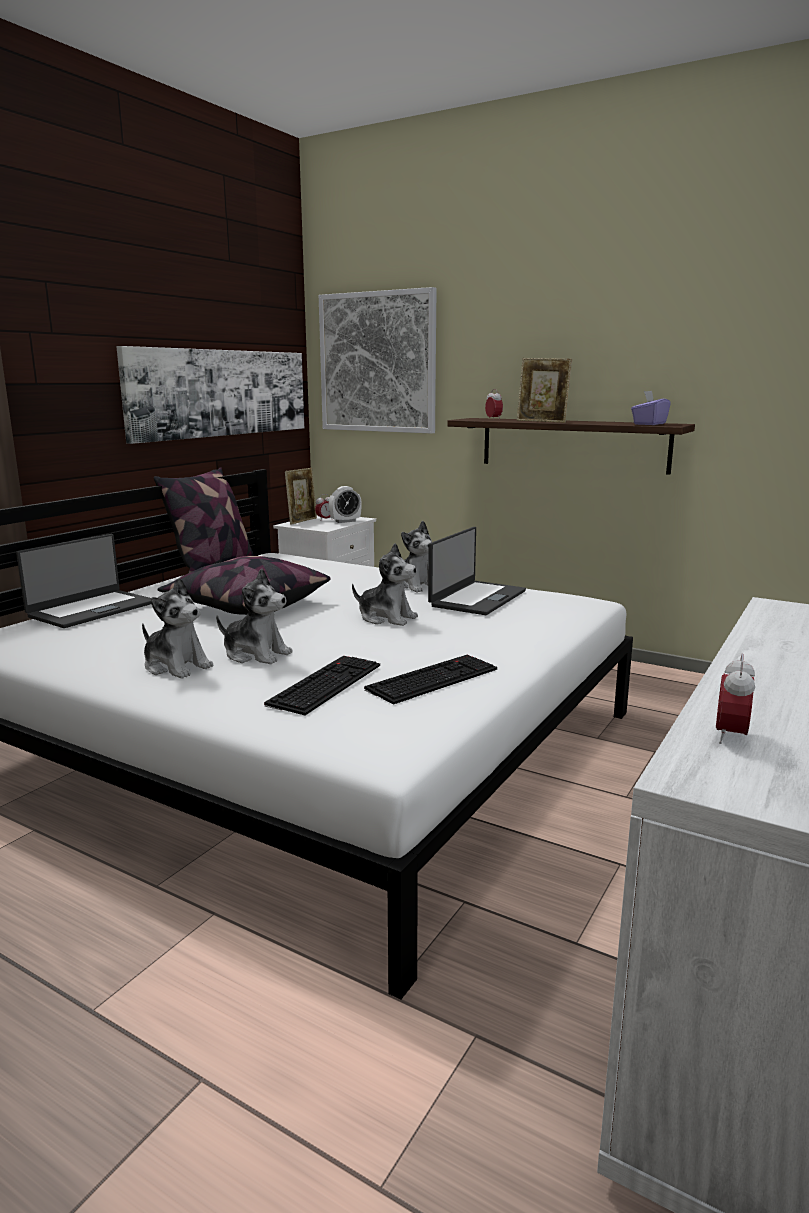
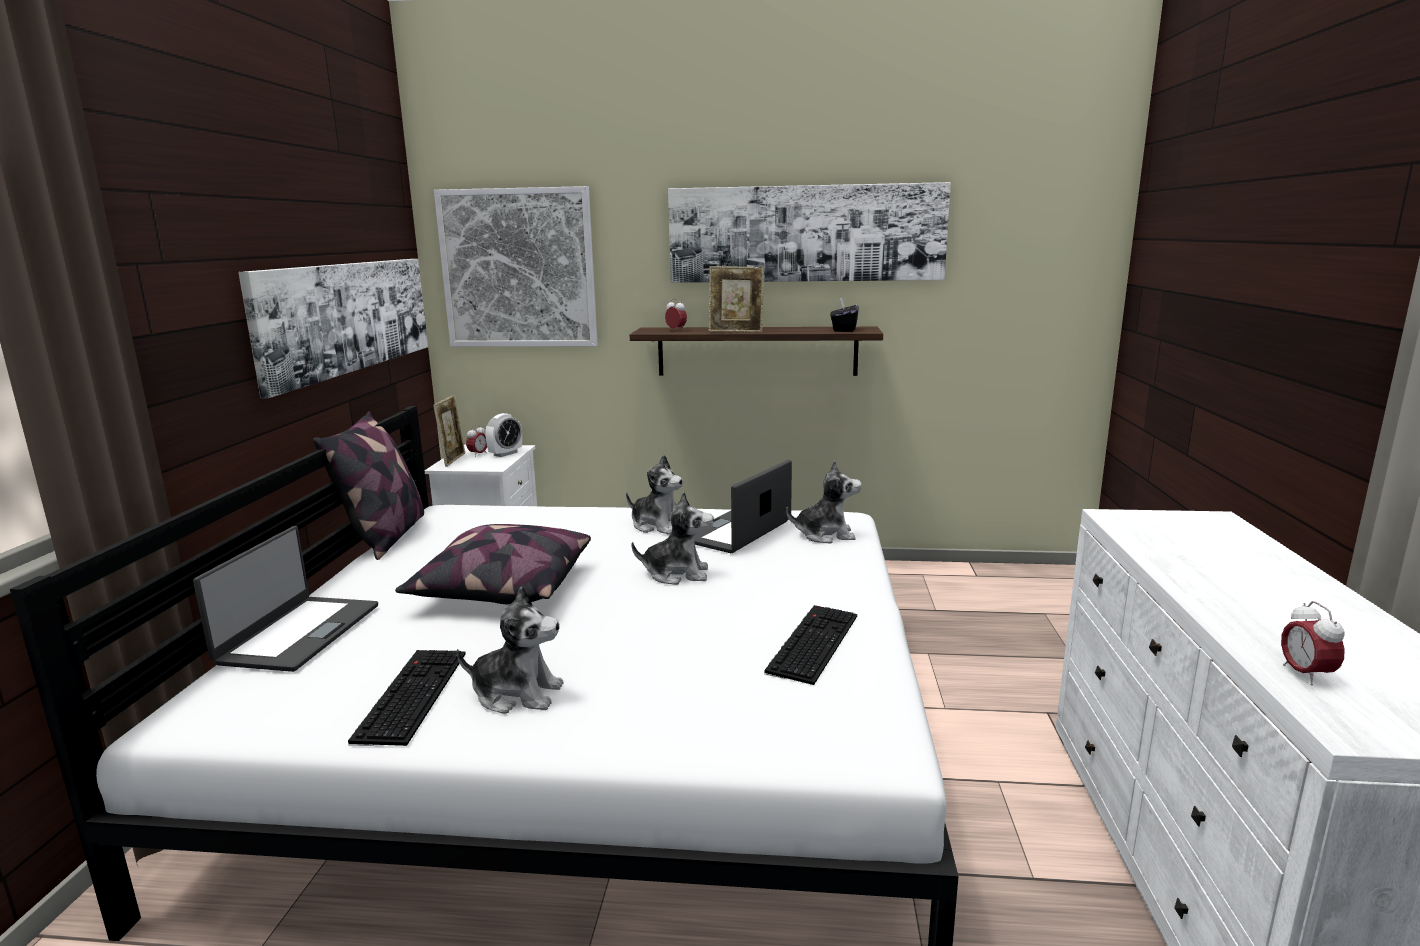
camera: 25 degrees left, 0 degrees up
(256, 654) = (593, 654): plush toy -> plush toy (825, 535)
(325, 684) = (717, 676): keyboard -> keyboard (410, 694)
(476, 598) = (738, 531): laptop -> laptop turned 150 degrees counterclockwise
(627, 327) = (805, 234): none -> picture
(649, 424) = (843, 330): purple tissue box -> black tissue box

